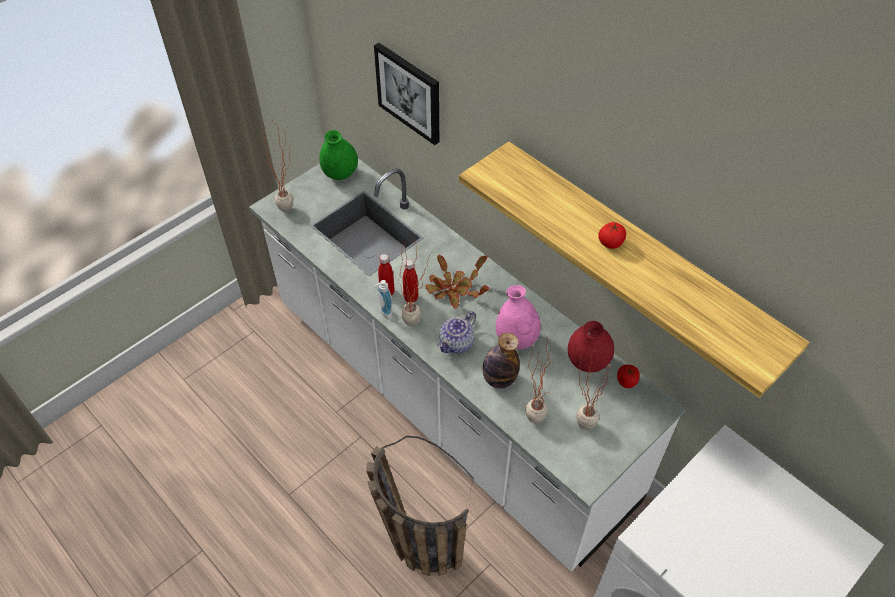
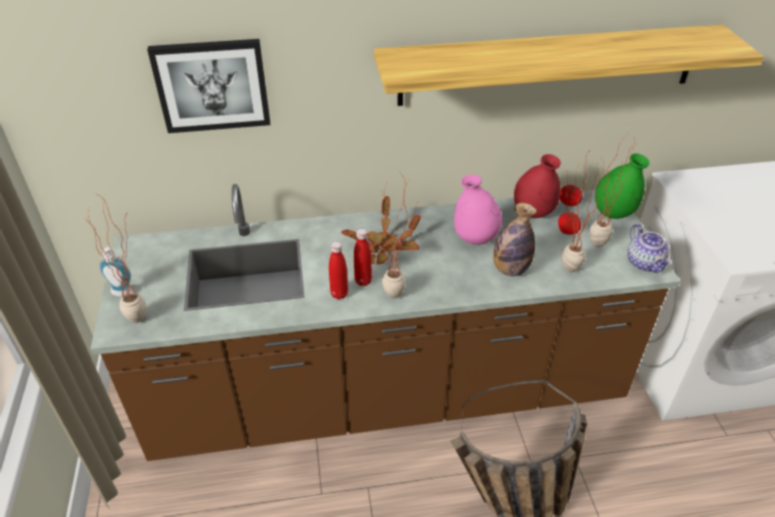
camera: 55 degrees left, 10 degrees down
(340, 174) = (145, 256): green vase -> green vase (613, 213)
(383, 313) = (363, 309): soap dispenser -> soap dispenser (121, 294)
(447, 401) = (387, 394): white counter -> brown counter
(457, 343) = (446, 276): teapot -> teapot (645, 263)
(610, 242) = (553, 51): tomato -> tomato (567, 231)

